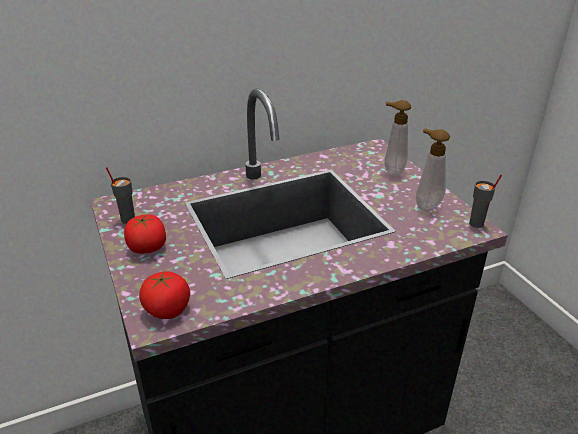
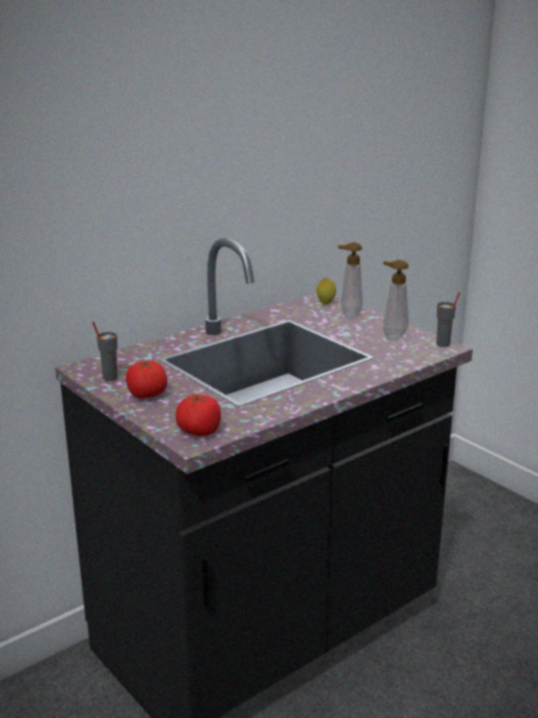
camera: 15 degrees left, 10 degrees down
(376, 154) = (326, 303): none -> lemon

